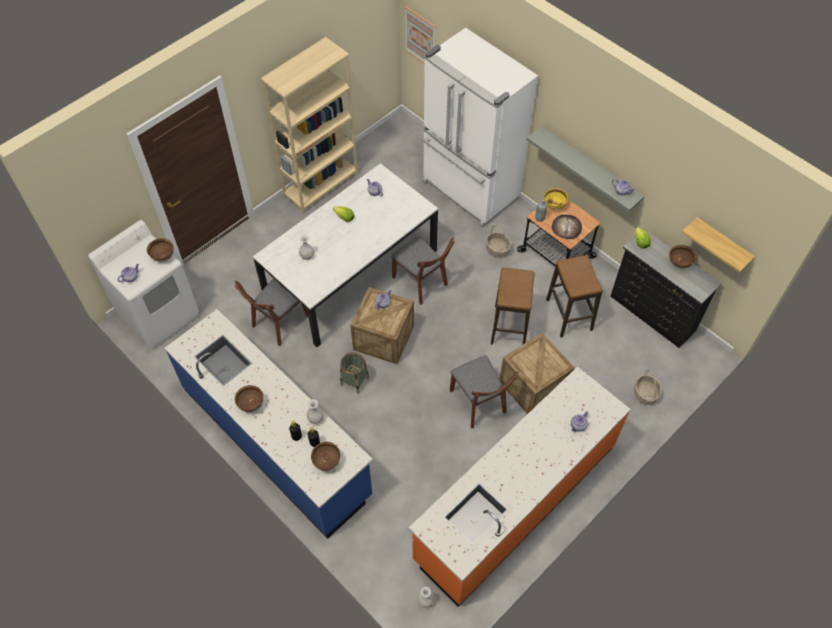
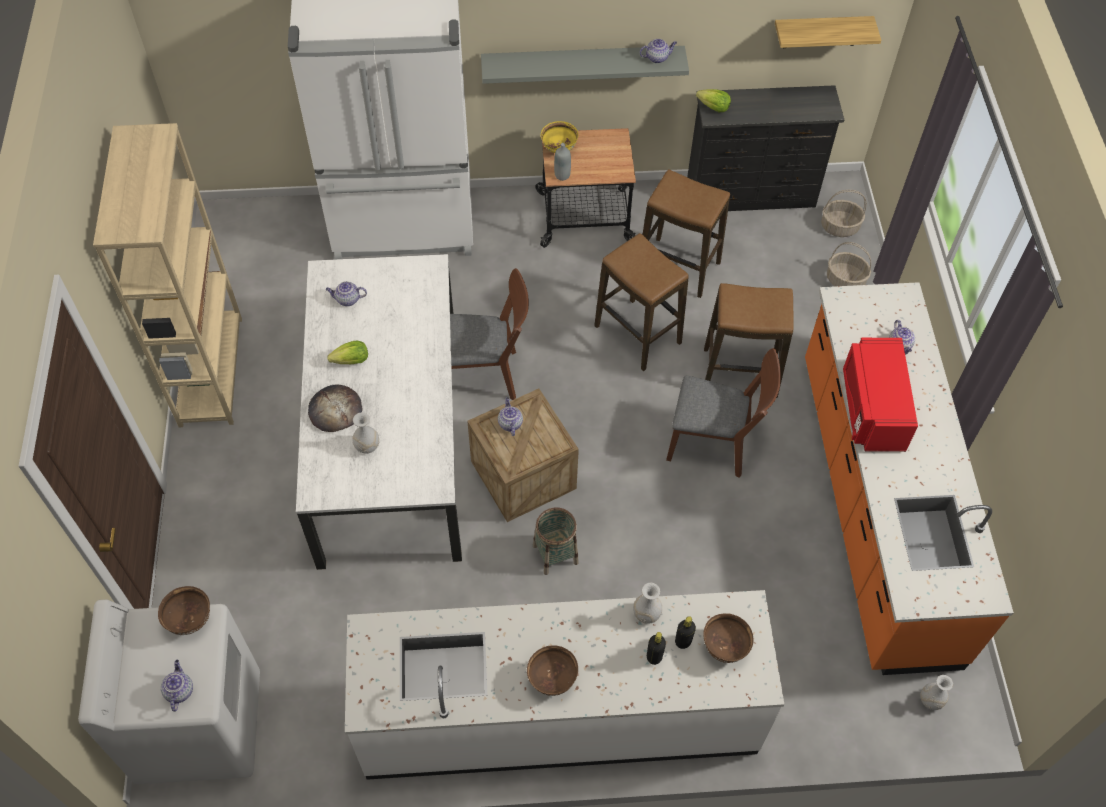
camera: 50 degrees left, 0 degrees up
(276, 441) = (559, 714): blue counter -> white counter
(277, 324) = (377, 582): brown chair -> none
(420, 37) = (201, 57): picture -> none
(497, 250) = (519, 264): basket -> basket (840, 226)
(524, 438) = (872, 409): none -> red microwave
(533, 386) = (739, 373): crate -> stool
(566, 227) = (602, 162): bread -> bread (335, 410)
(679, 264) = (775, 98): brown bowl -> none

